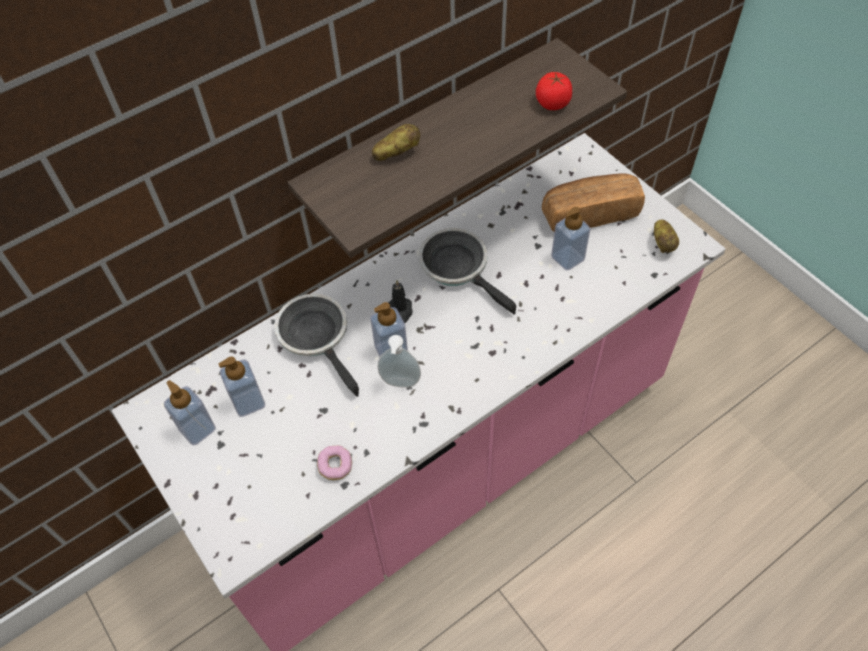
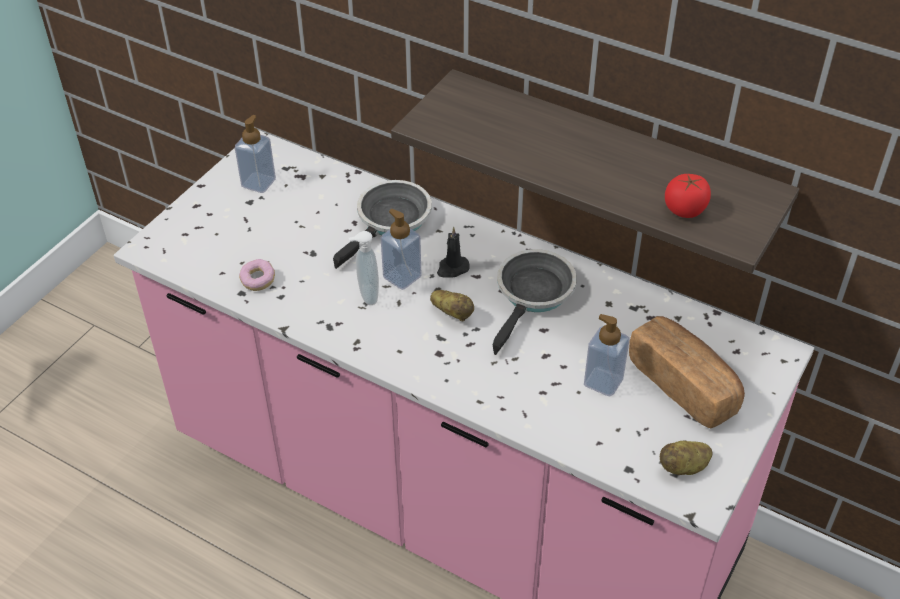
camera: 65 degrees right, 10 degrees down
(248, 402) = (299, 203): soap dispenser -> none
(396, 153) = (532, 121): potato -> potato (452, 313)

